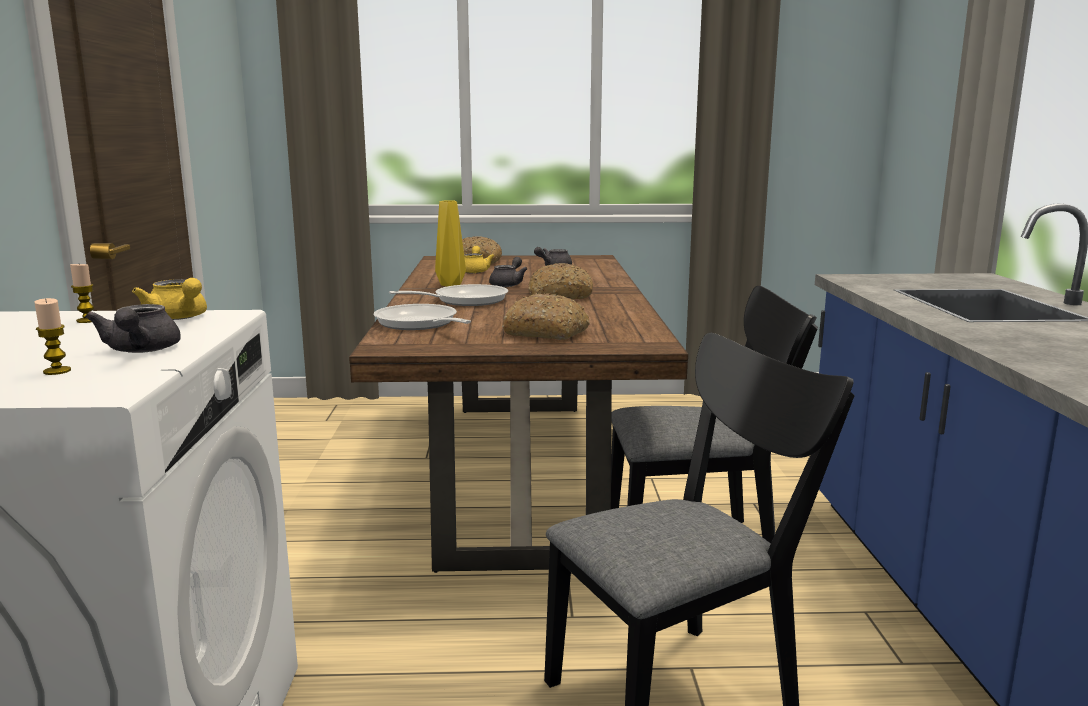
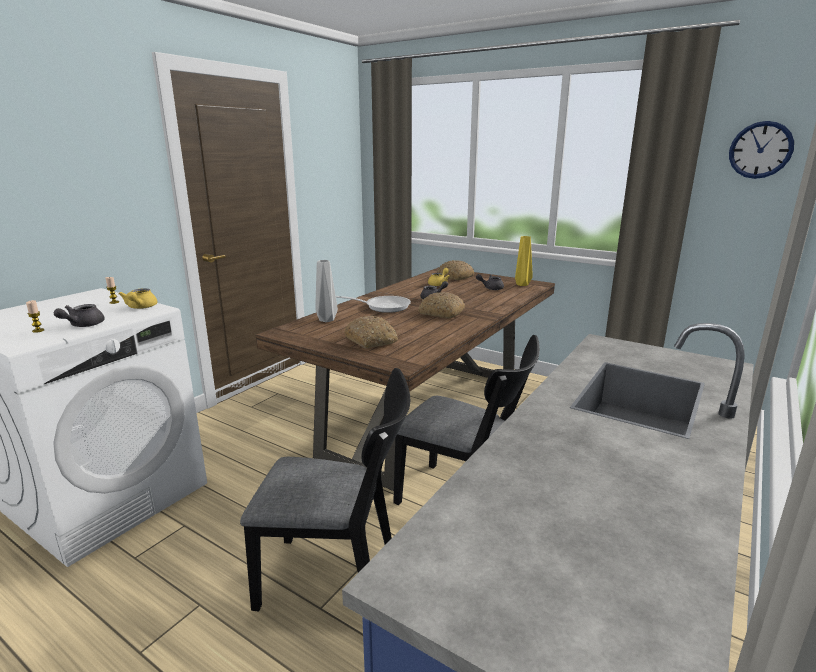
camera: 35 degrees right, 5 degrees up
(419, 324) = (326, 319): frying pan -> grey vase
(452, 284) = (403, 293): yellow vase -> yellow vase (523, 284)
(829, 69) = (760, 150): none -> wall clock

